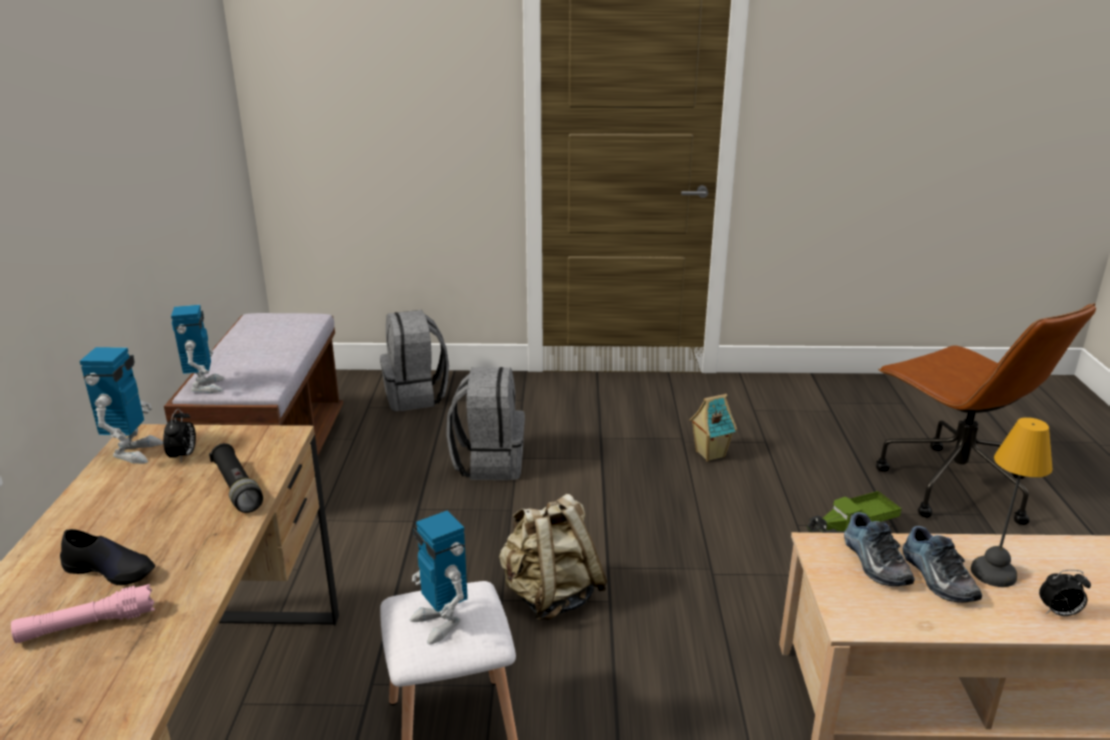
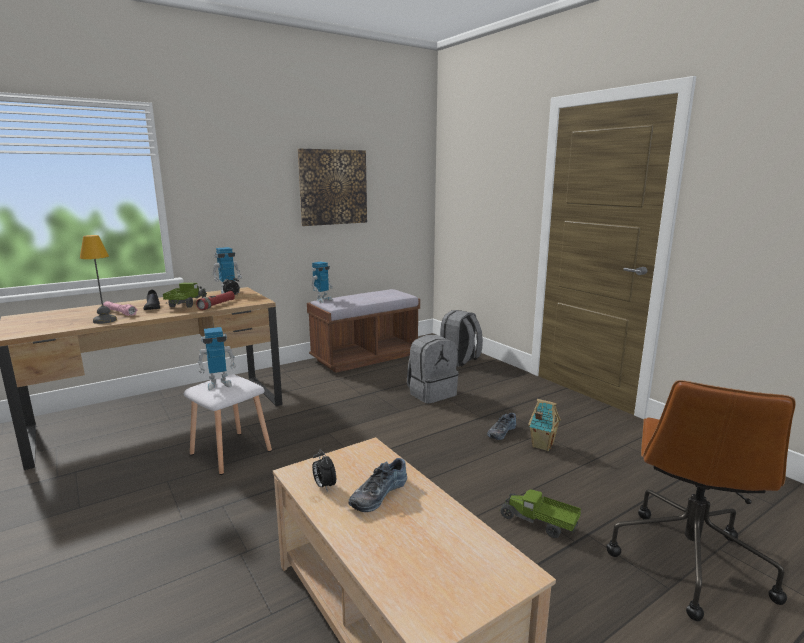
camera: 55 degrees right, 10 degrees down
(138, 132) = (333, 187): none -> picture
(159, 520) = (187, 304): none -> toy truck
(237, 488) = (216, 305): black flashlight -> red flashlight
(441, 622) = (219, 384): toy robot -> toy robot turned 135 degrees counterclockwise
(550, 596) = (344, 443): beige backpack -> none
(873, 562) = (371, 468): shoe -> shoe (501, 432)
(992, 572) = (409, 516): table lamp -> table lamp (105, 320)
(1058, 613) = (384, 555): alarm clock -> alarm clock (324, 486)

